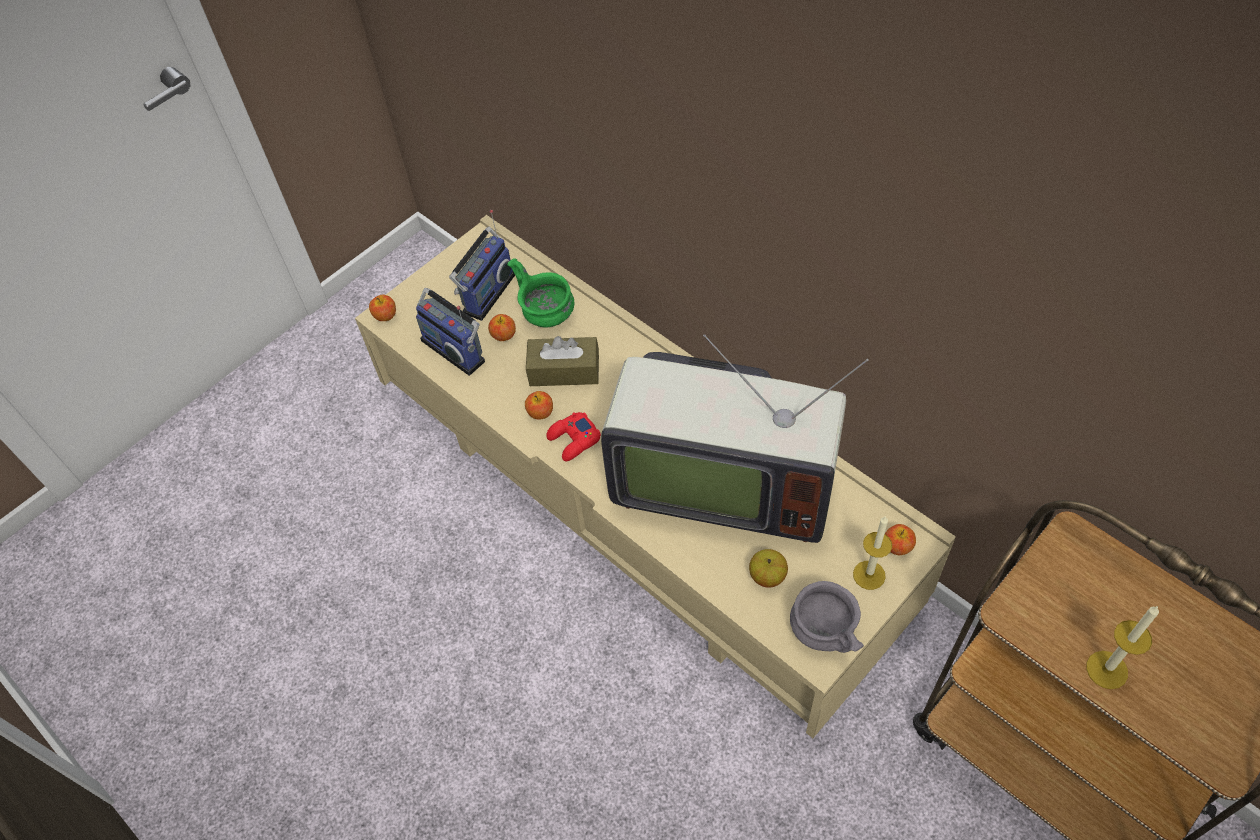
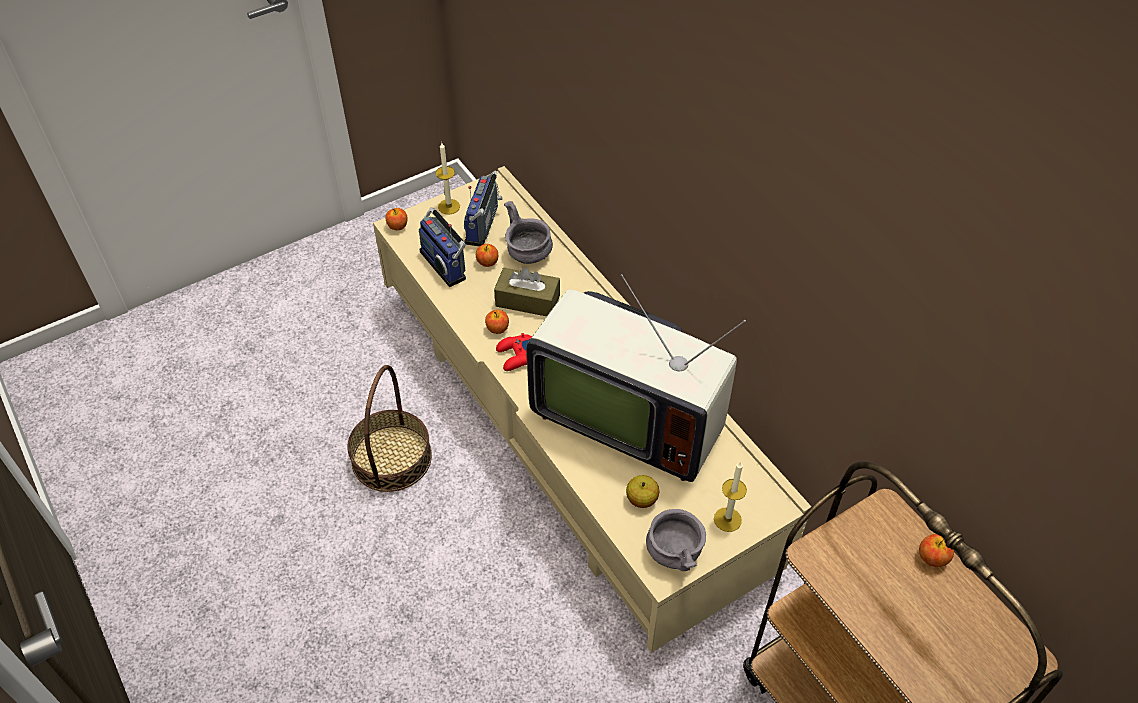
camera: 10 degrees right, 5 degrees down
(449, 584) = (392, 458): none -> basket
(486, 292) = (484, 226): radio -> radio turned 150 degrees clockwise
(546, 314) = (527, 253): green bowl -> grey bowl
(897, 547) = (759, 503): apple -> apple (932, 558)
(1107, 670) = (878, 618): candle -> candle (449, 206)

